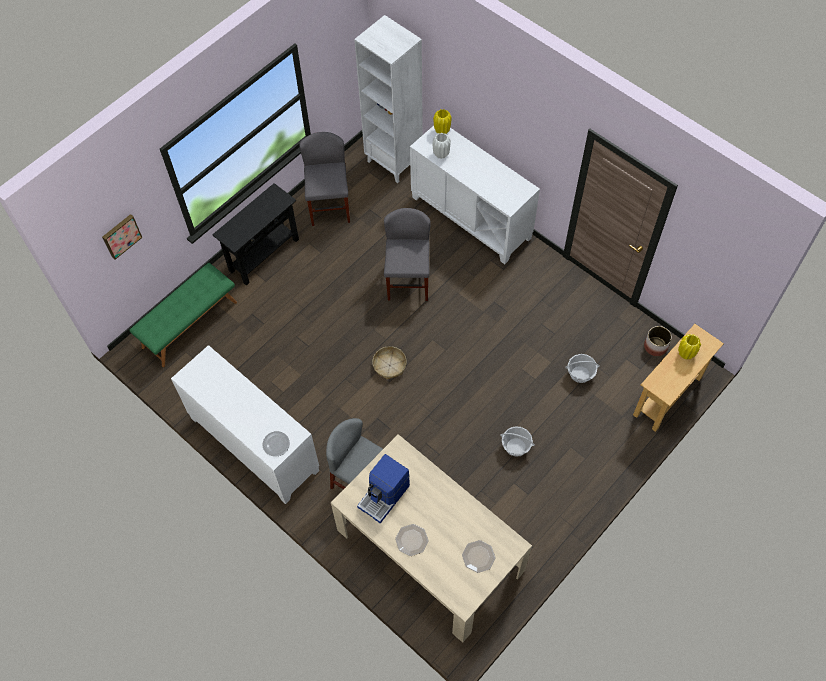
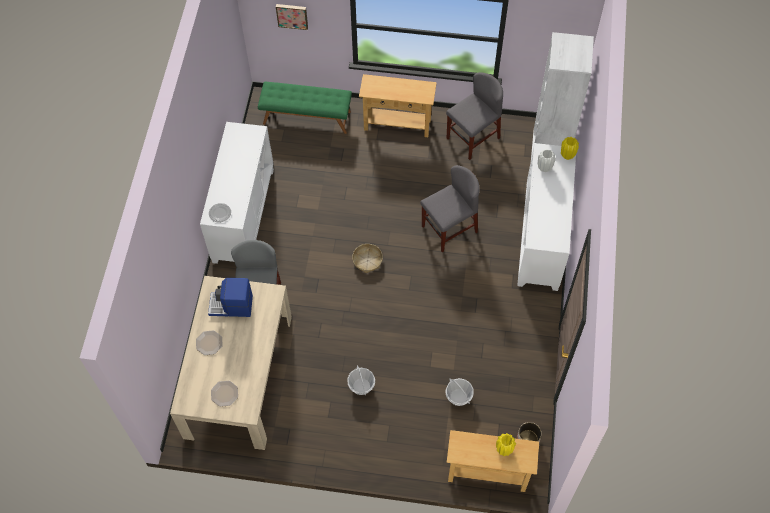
camera: 55 degrees right, 0 degrees up
(264, 255) = (397, 124): black console table -> beige console table

